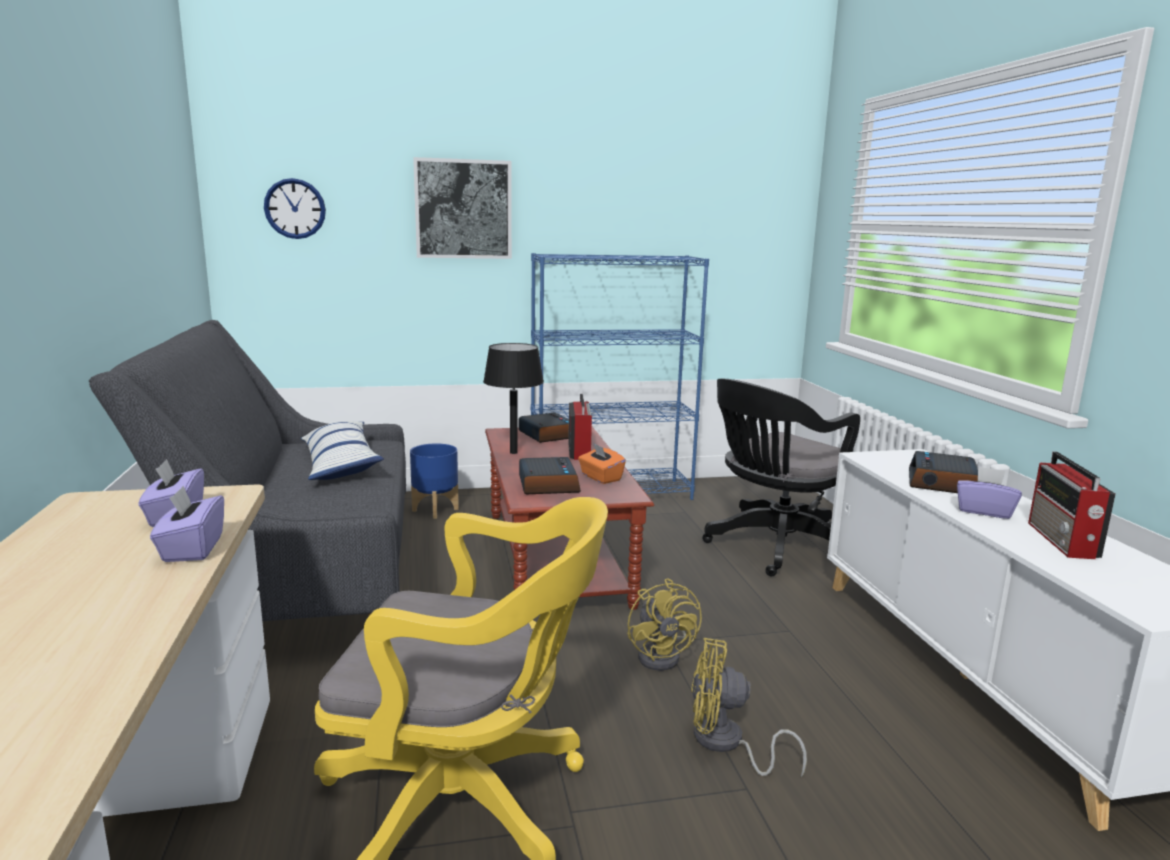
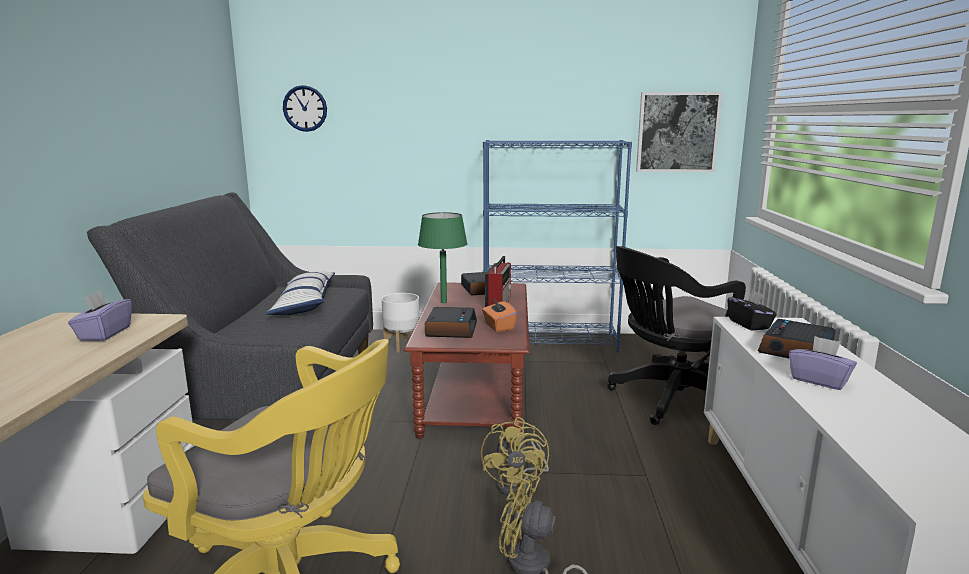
camera: 15 degrees right, 0 degrees up
(192, 549) = (88, 358): purple tissue box -> none
(435, 510) = (402, 345): blue planter -> white planter
(463, 209) = (431, 105): picture -> picture (677, 132)
(514, 452) = (444, 302): black table lamp -> green table lamp
(880, 459) = (749, 324): none -> black tissue box
(1062, 541) = (884, 417): radio -> none

